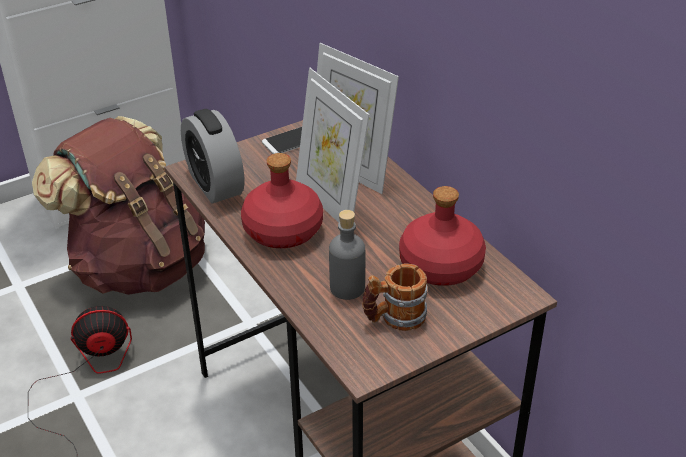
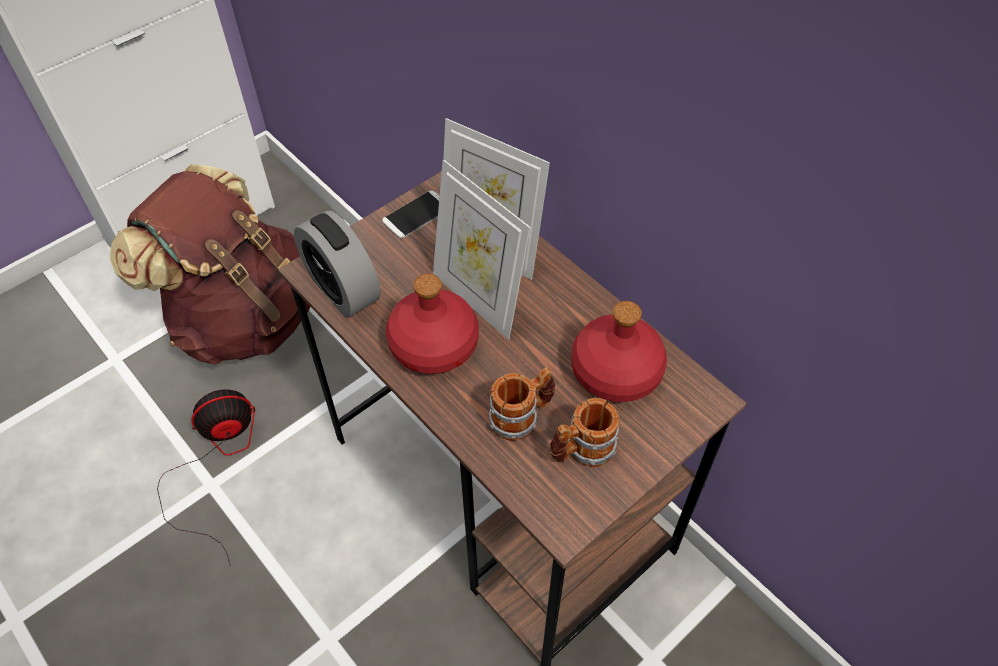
camera: 10 degrees left, 15 degrees up
(347, 288) = (522, 416): grey bottle -> mug

